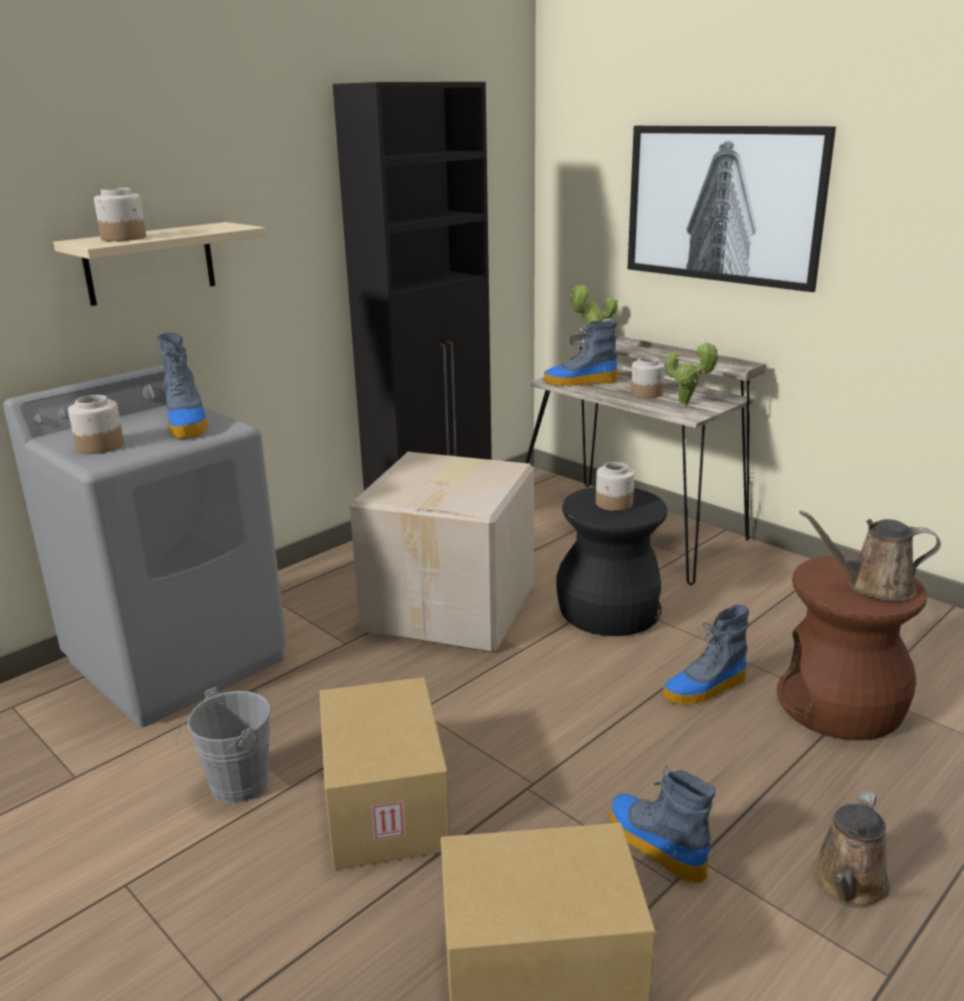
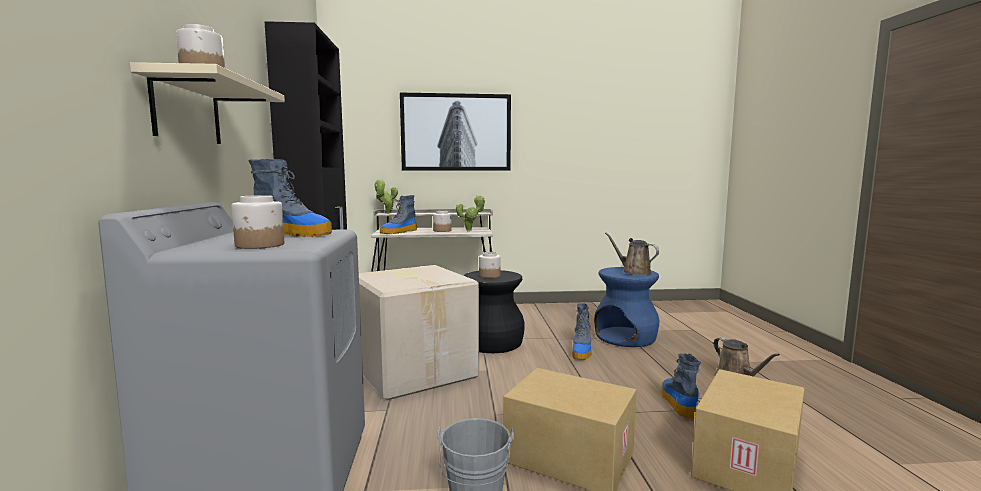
camera: 50 degrees left, 15 degrees down
(654, 844) = (677, 402): boot -> boot turned 90 degrees clockwise
(840, 705) = (626, 337): brown stool -> blue stool
(873, 586) = (634, 271): brown watering can -> brown watering can turned 90 degrees clockwise

